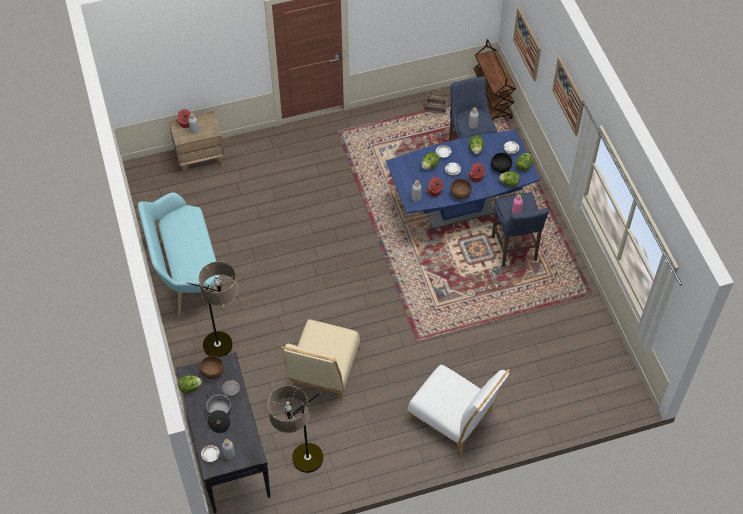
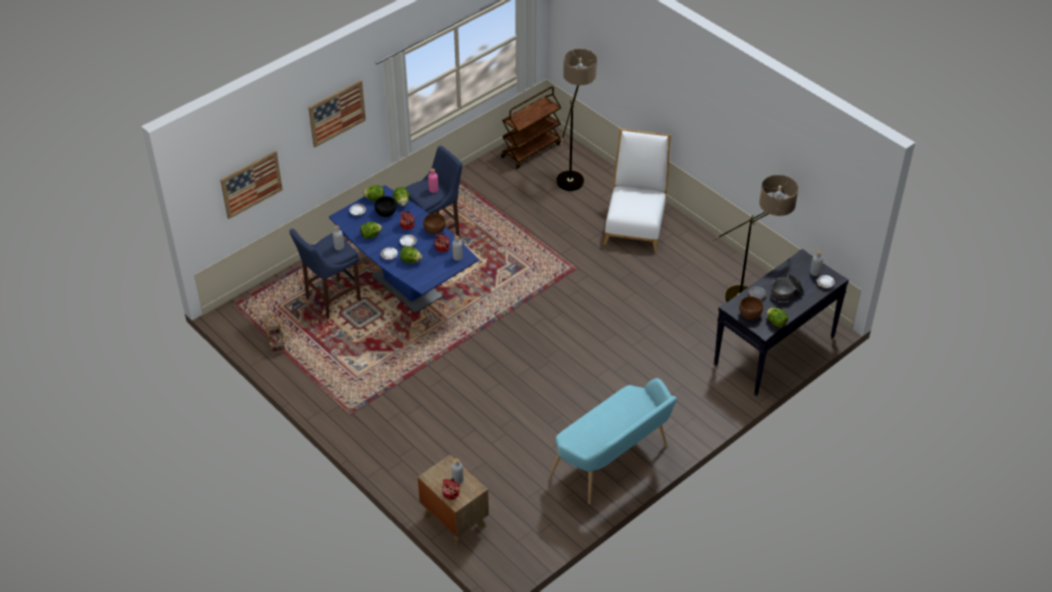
camera: 115 degrees left, 10 degrees down
(225, 353) = (680, 393): floor lamp -> floor lamp (574, 174)
(323, 371) = (650, 318): beige chair -> none
(492, 102) = (246, 304): brown cart -> brown cart (531, 150)

